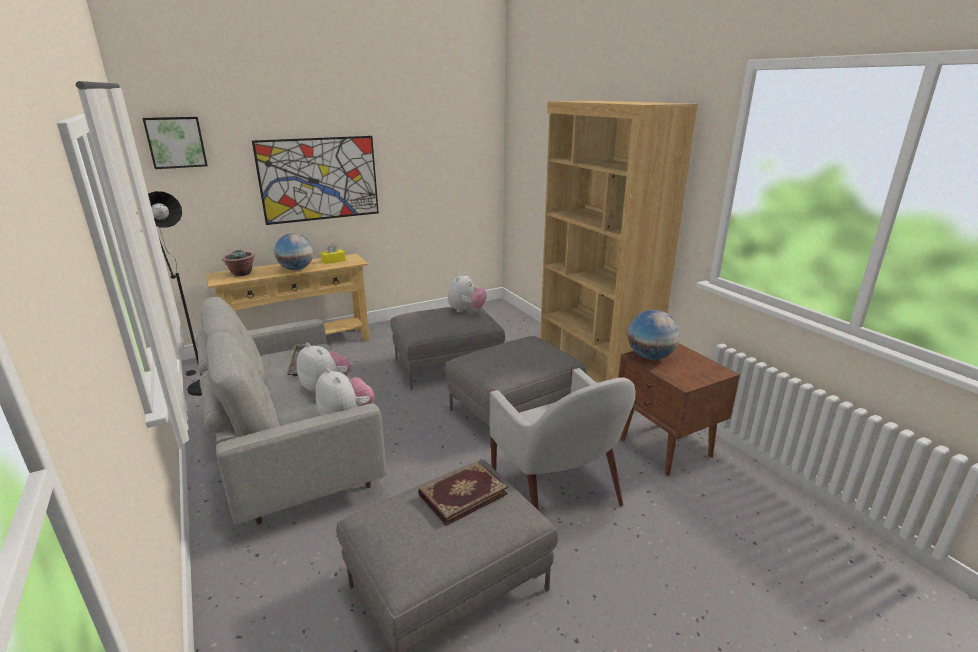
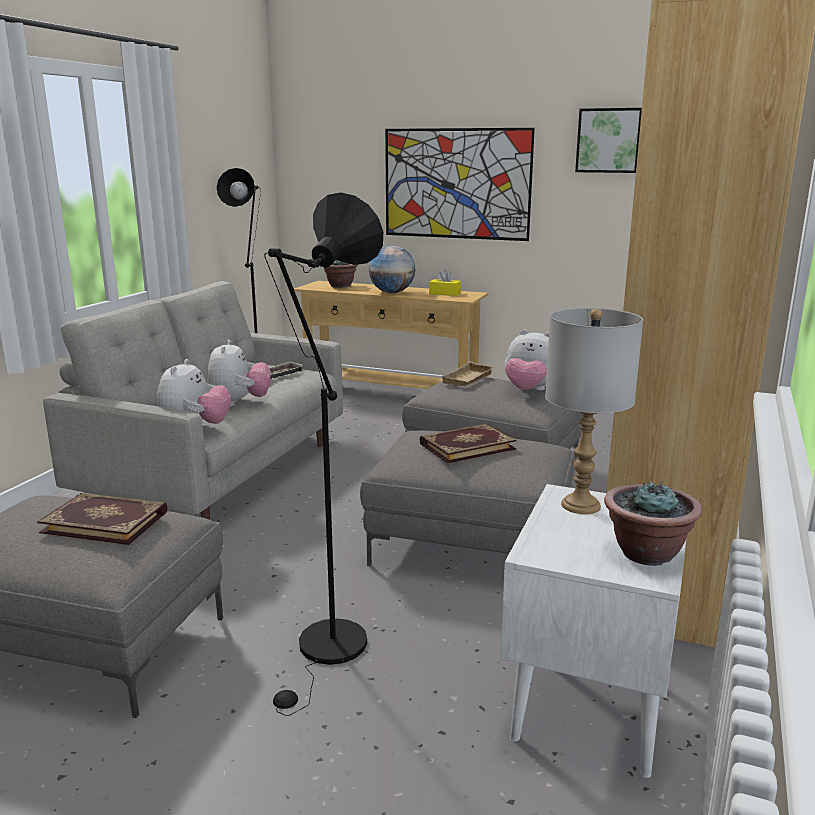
camera: 50 degrees right, 5 degrees down
(176, 142) = (314, 128): picture -> picture (609, 140)
(424, 315) = (469, 379): none -> beige tray
(466, 310) = (530, 390): plush toy -> plush toy turned 45 degrees clockwise
(513, 354) = (466, 446): none -> book
(557, 496) = (329, 651): white armchair -> black floor lamp
(650, 357) = (581, 505): globe -> grey table lamp
(666, 448) = (587, 711): brown nightstand -> white nightstand
(704, 364) = (646, 553): none -> potted plant

